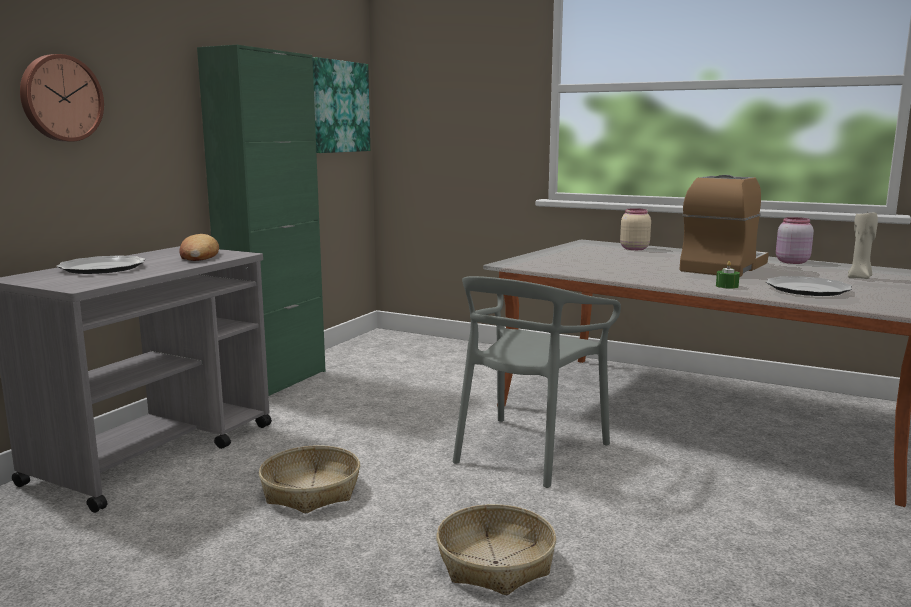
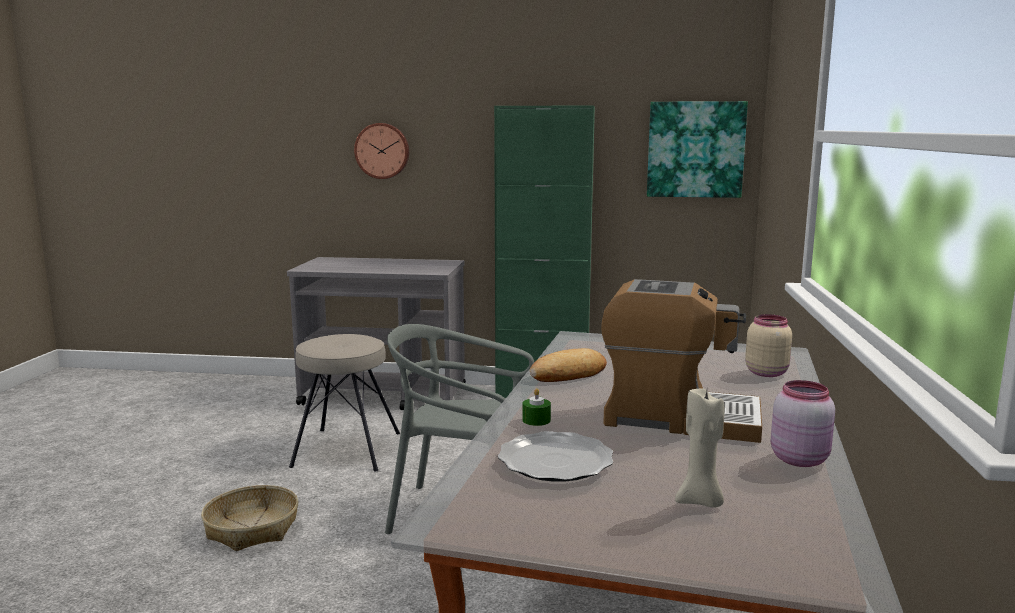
camera: 70 degrees right, 0 degrees up
(103, 268) = (363, 263): plate -> none
(198, 255) = (423, 267): bread -> bread (569, 373)
(310, 491) = (346, 449): basket -> beige stool

